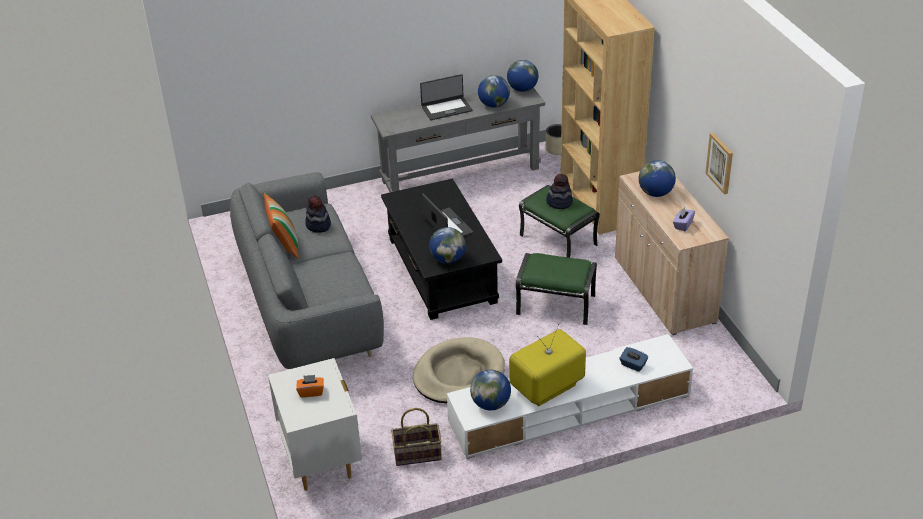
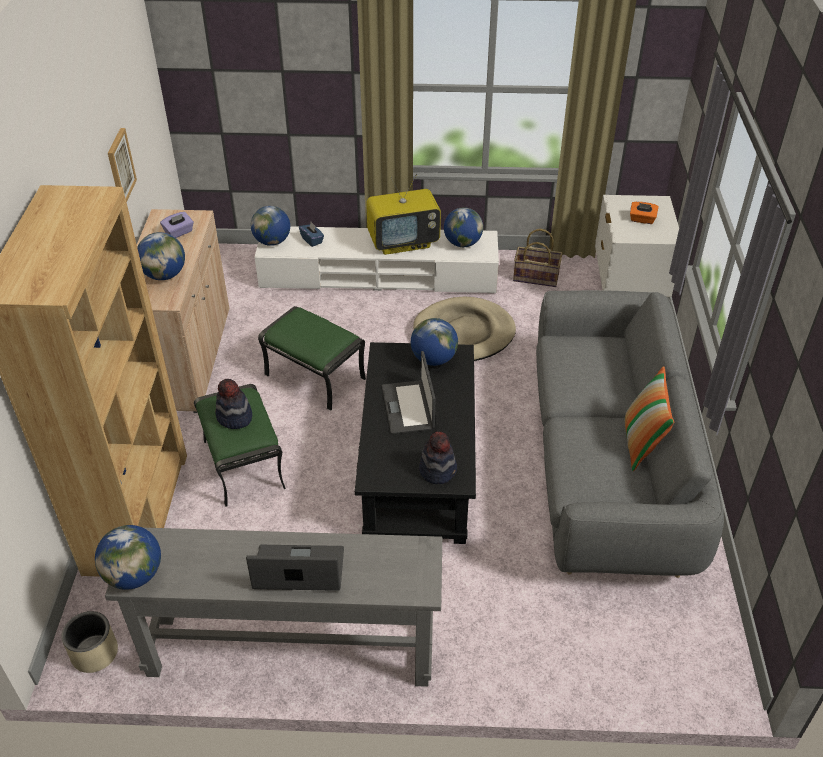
camera: 160 degrees left, 5 degrees up
(318, 225) = (587, 457): hat -> hat (438, 470)
(494, 105) = (213, 549): globe -> globe (272, 241)

